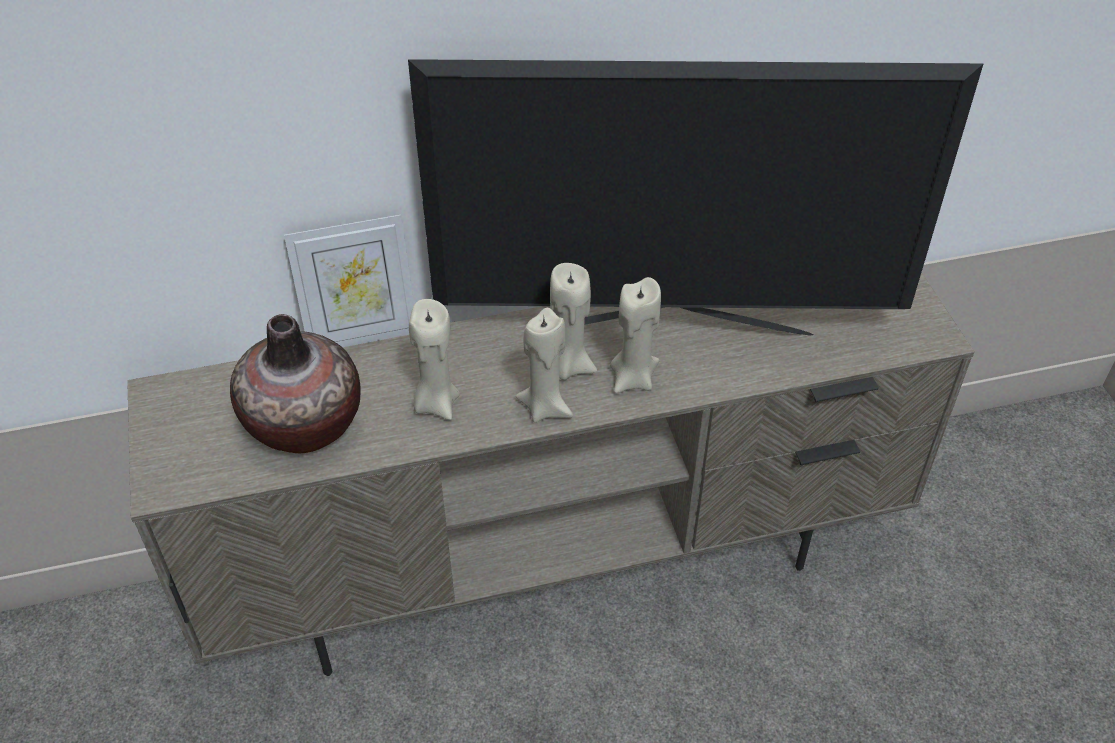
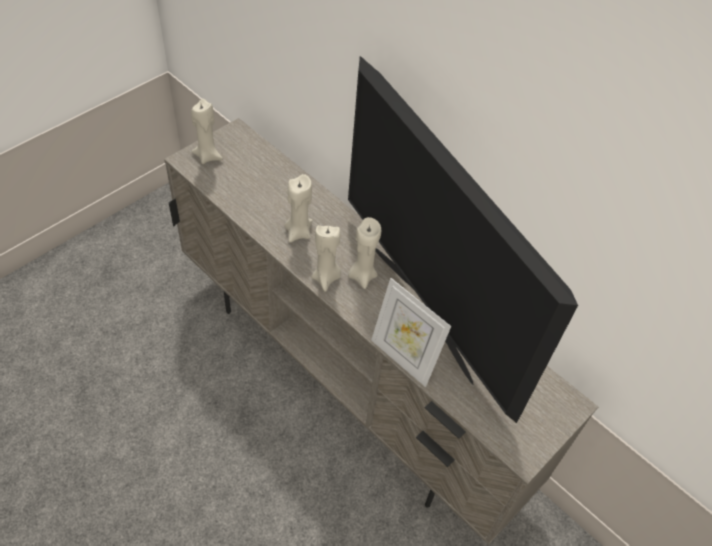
camera: 55 degrees right, 5 degrees up
(303, 424) = (252, 189): vase -> none
(362, 335) = (323, 183): picture frame -> picture frame (403, 358)
(633, 378) = (373, 308): beige candle -> beige candle (208, 156)

